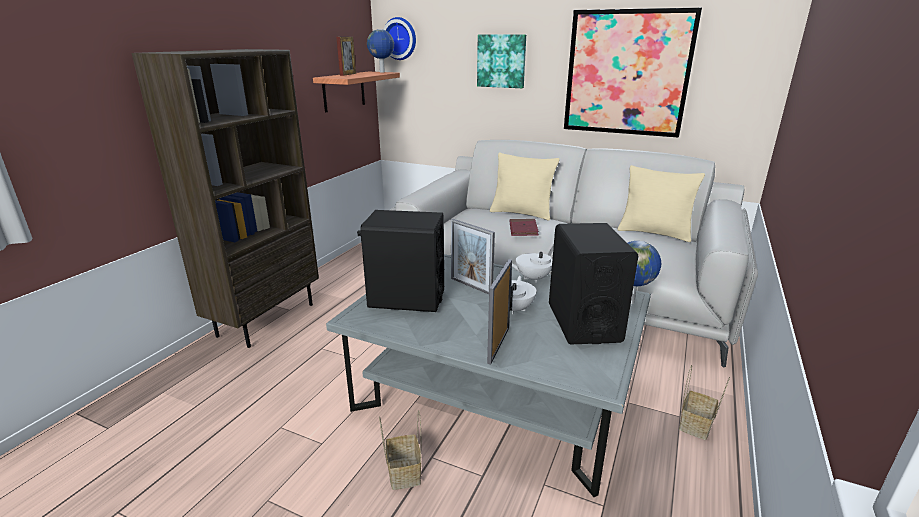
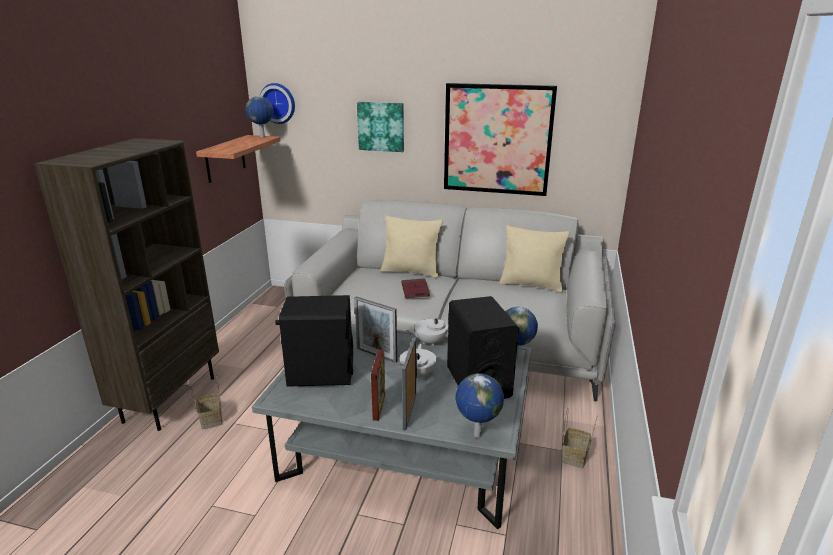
camera: 10 degrees left, 0 degrees up
(348, 74) = (229, 143): picture frame -> picture frame (379, 407)
(403, 472) = (334, 530): basket -> basket (210, 419)
(575, 379) = (476, 435): none -> globe

